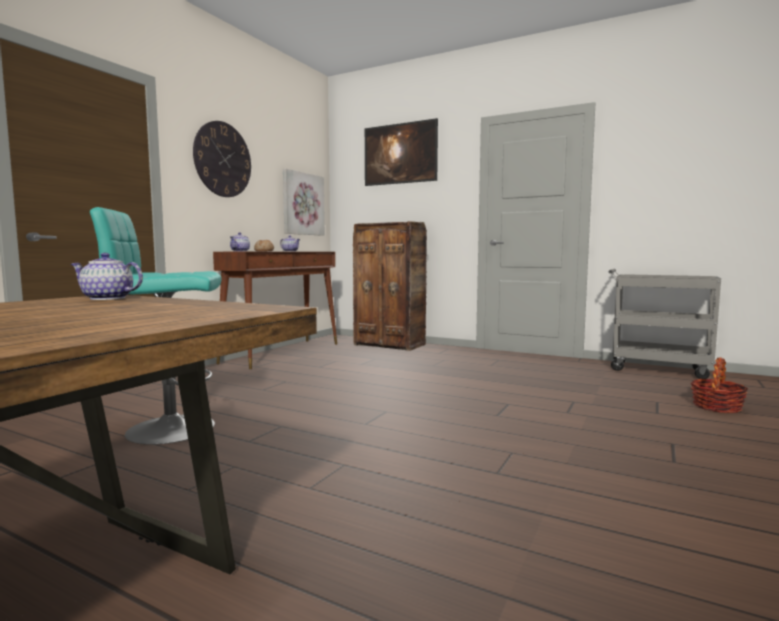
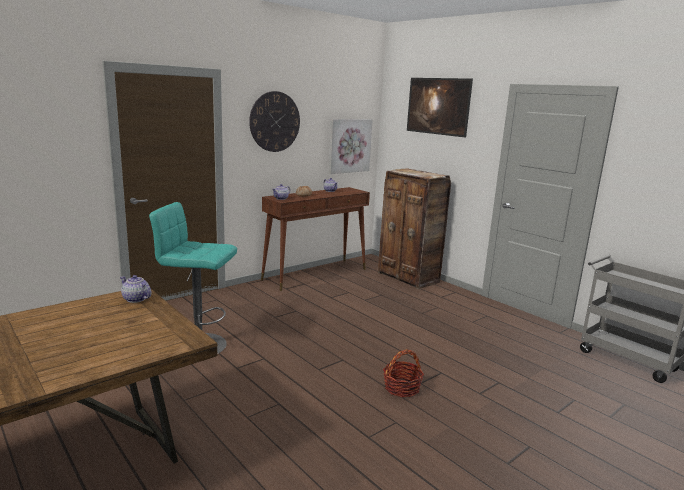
camera: 20 degrees right, 10 degrees up
(716, 407) = (624, 419): basket -> basket (402, 388)

